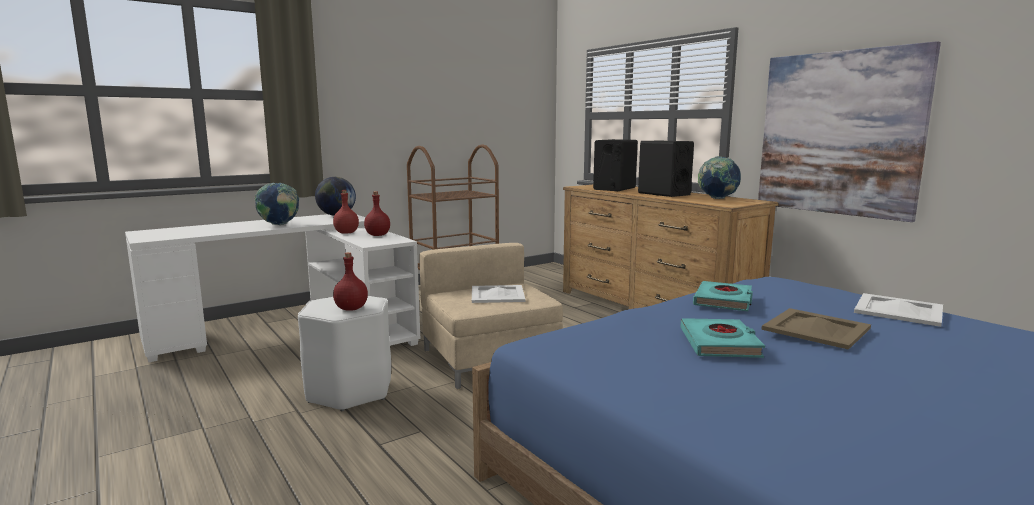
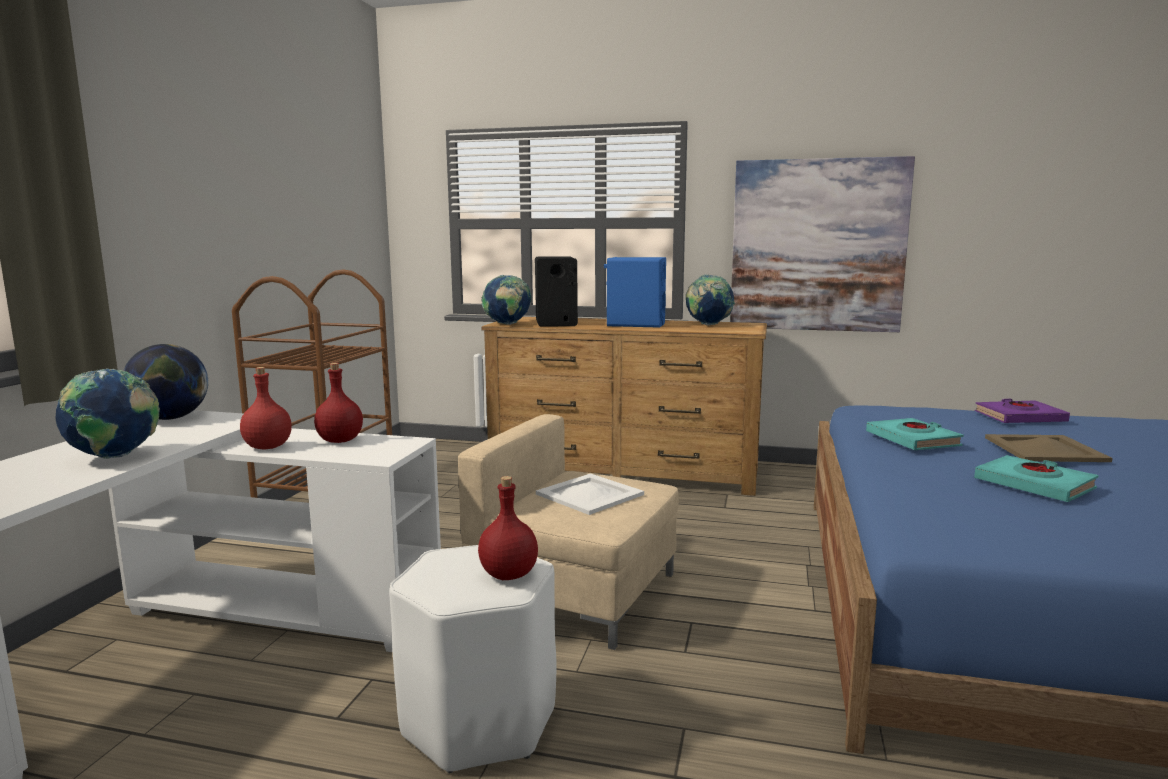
camera: 40 degrees left, 0 degrees up
(580, 187) = (507, 324): none -> globe
(663, 194) = (635, 324): black speaker -> blue speaker
(898, 310) = (1019, 417): white tray -> purple book

